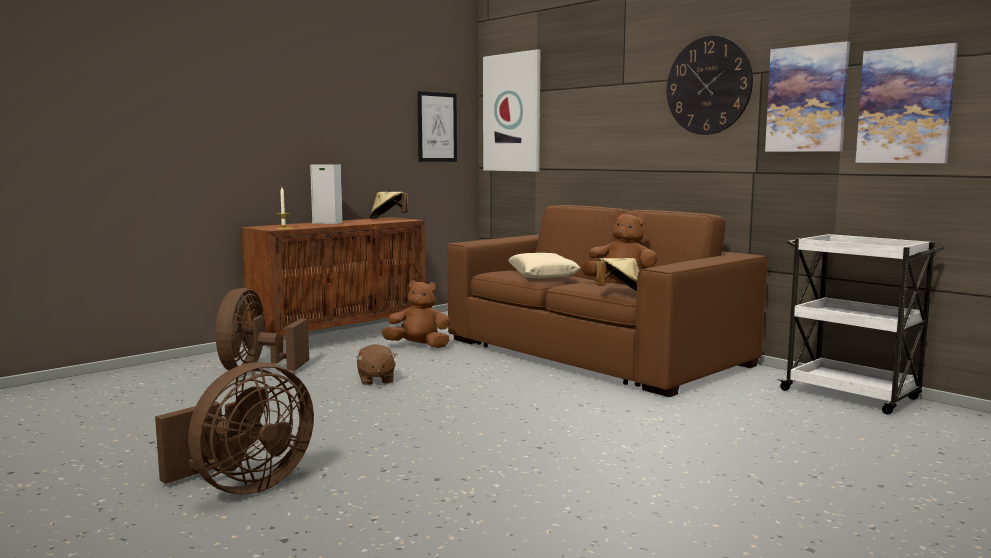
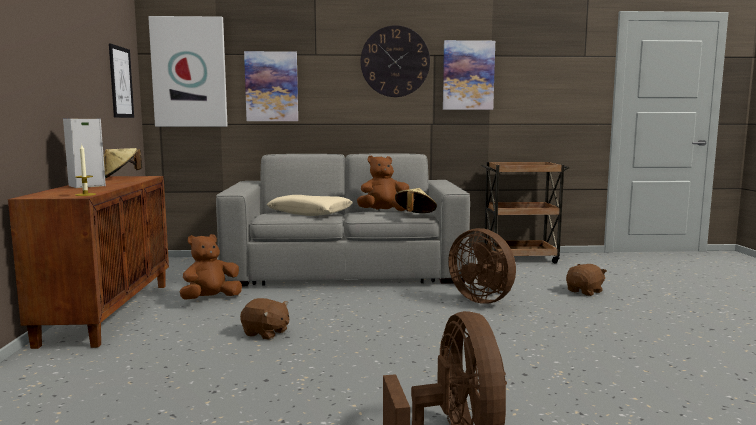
camera: 50 degrees left, 0 degrees up
(255, 370) = (120, 366): brown fan -> brown fan (483, 299)
(594, 353) = (345, 269): brown sofa -> grey sofa
(793, 452) = (585, 291): none -> brown plush toy
(852, 395) = (520, 258): white cart -> brown cart
(905, 106) = (528, 83): picture -> picture (271, 86)

